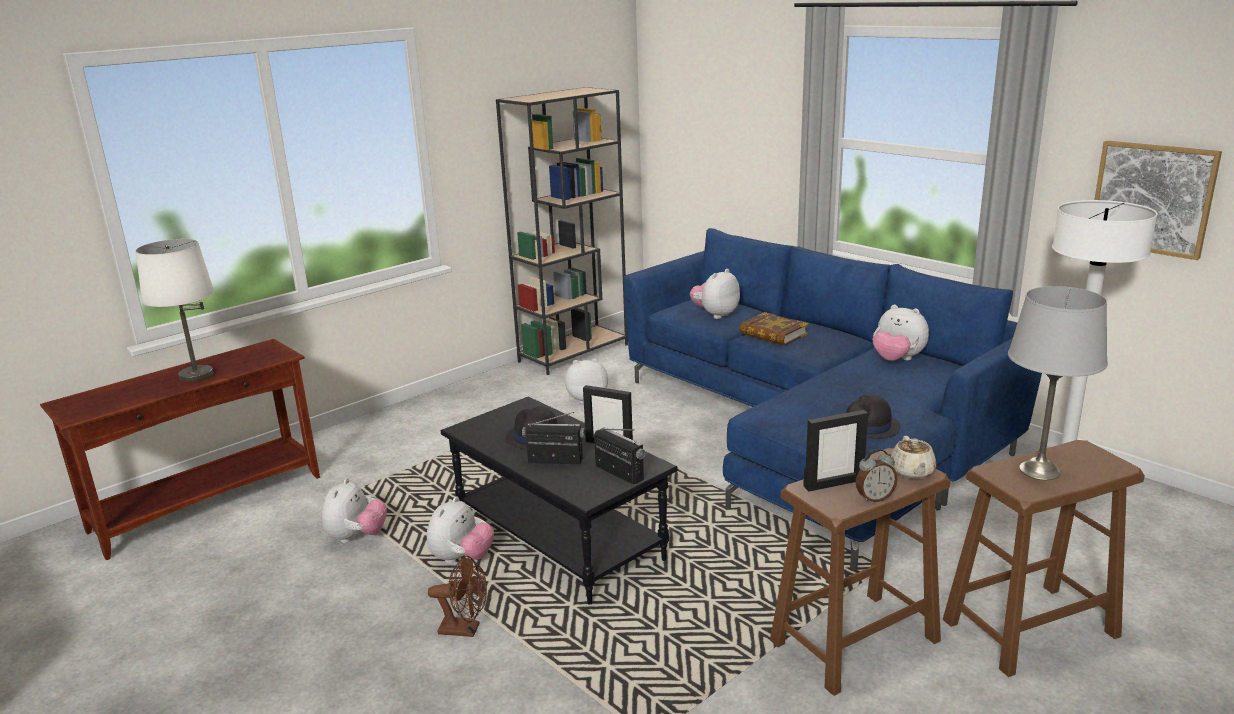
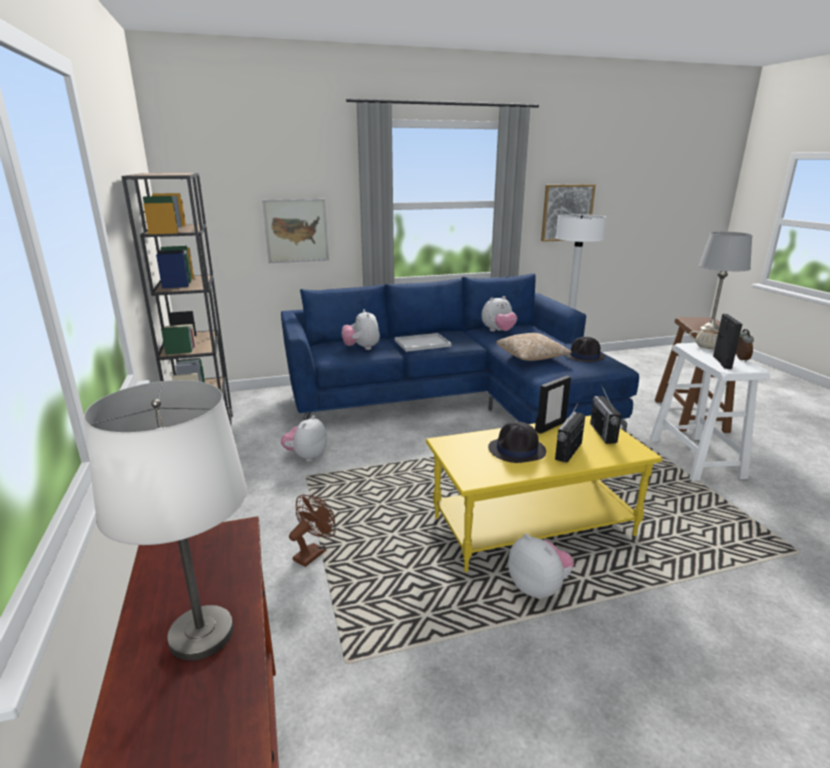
camera: 65 degrees left, 0 degrees up
(357, 537) = (453, 659): plush toy -> none
(465, 629) = (656, 610): brown fan -> brown fan (313, 552)
(561, 538) = (533, 525): black coffee table -> yellow coffee table
(619, 473) = (603, 433): radio -> radio turned 75 degrees counterclockwise
(746, 158) = (296, 231): none -> picture
(773, 334) = (421, 343): book -> white tray
(811, 396) = (531, 357): none -> pillow
(855, 640) = (695, 457): brown stool -> white stool

